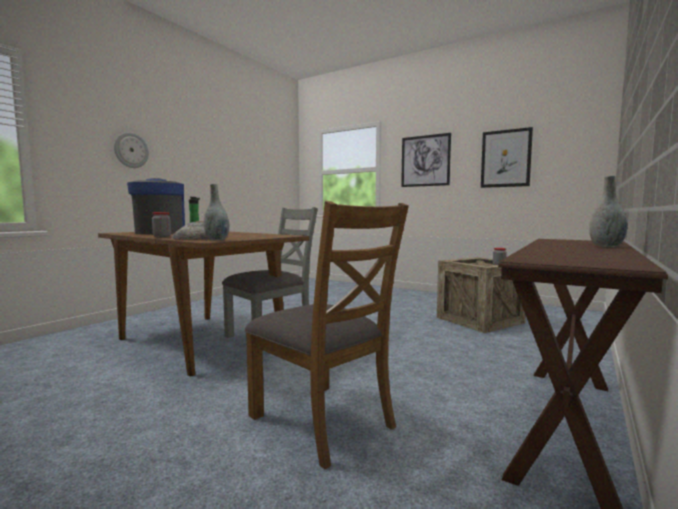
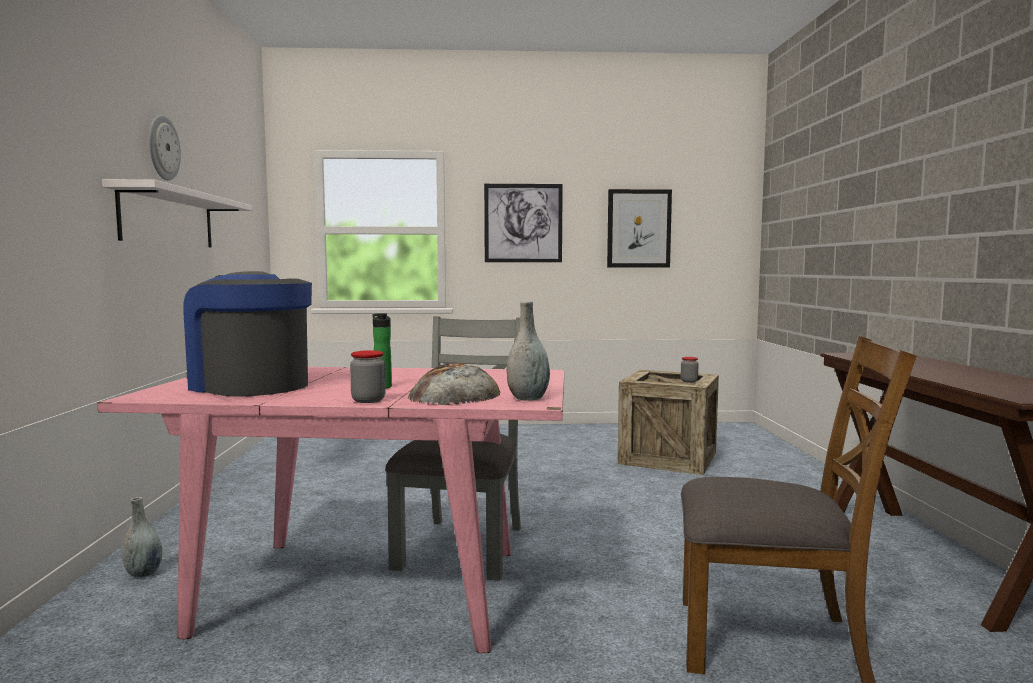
camera: 35 degrees left, 0 degrees up
(131, 150) = (59, 189): wall clock -> wall clock (162, 148)
(202, 341) = (368, 590): brown dining table -> pink dining table
(209, 165) = (169, 219): none -> white shelf
(606, 246) = (944, 364): grey vase -> grey vase (143, 573)

